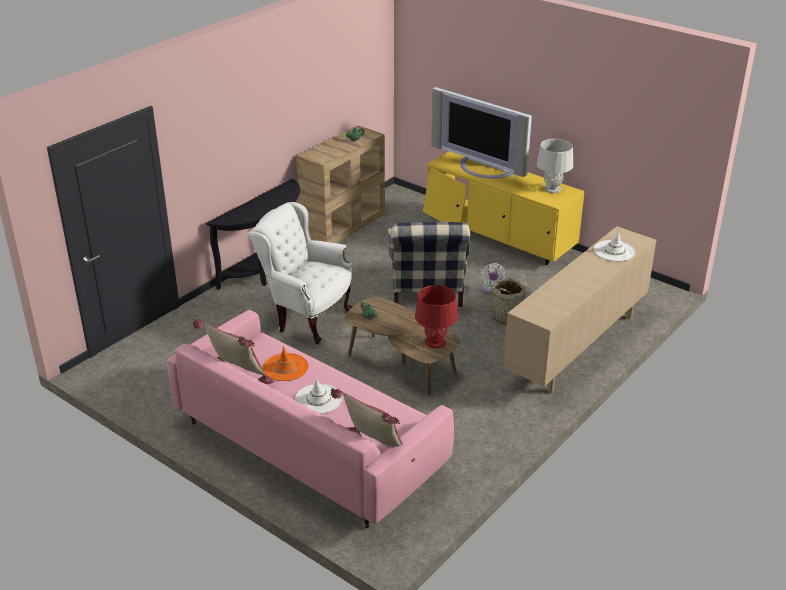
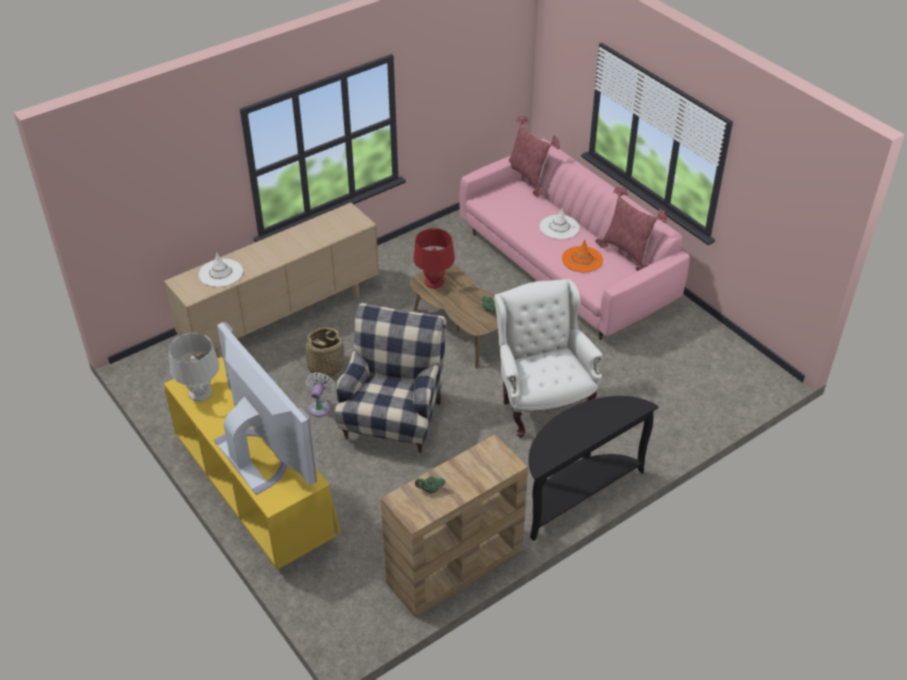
camera: 165 degrees left, 10 degrees up
(307, 319) = (541, 404): white armchair -> white armchair turned 150 degrees counterclockwise

